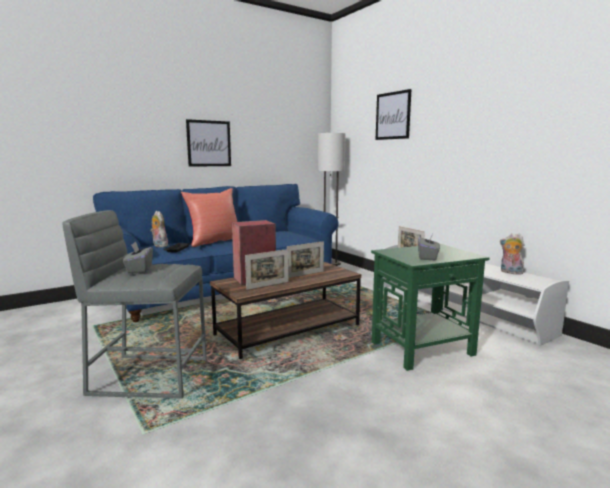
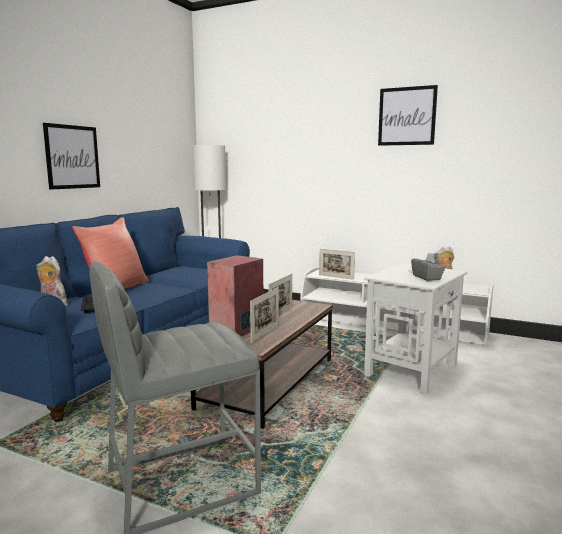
camera: 30 degrees left, 0 degrees up
(139, 269) = (176, 339): grey tissue box -> none
(393, 115) = (289, 128): picture -> picture (407, 116)
(423, 348) = (412, 370): green side table -> white side table

